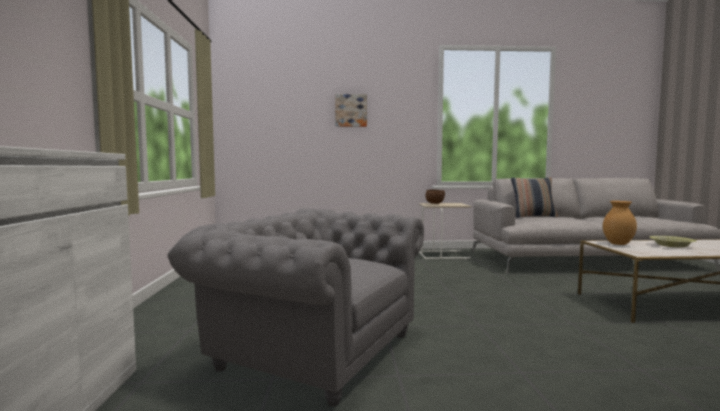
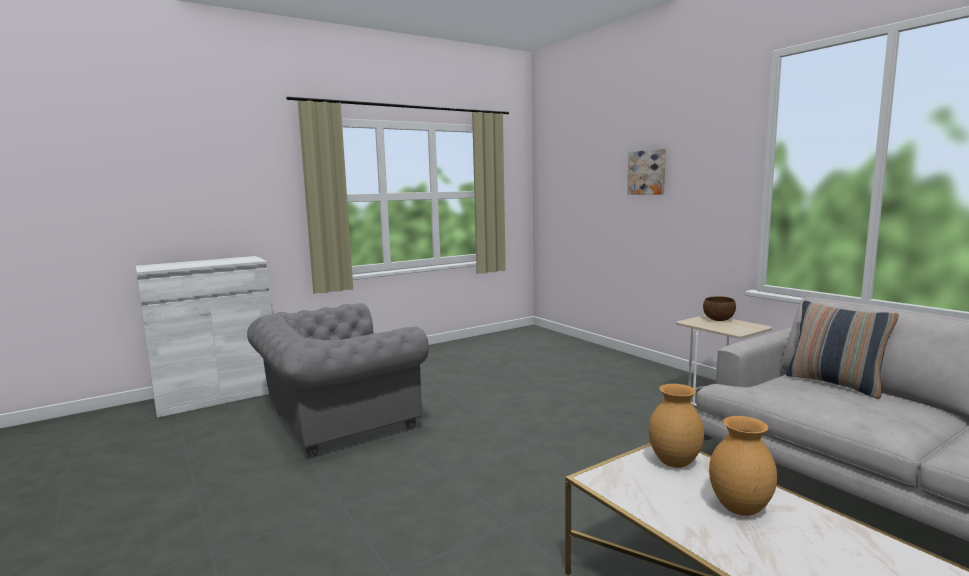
camera: 60 degrees right, 5 degrees up
(312, 349) = (337, 422): grey armchair -> grey armchair turned 120 degrees counterclockwise
(671, 245) = (741, 509): yellow bowl -> brown vase

